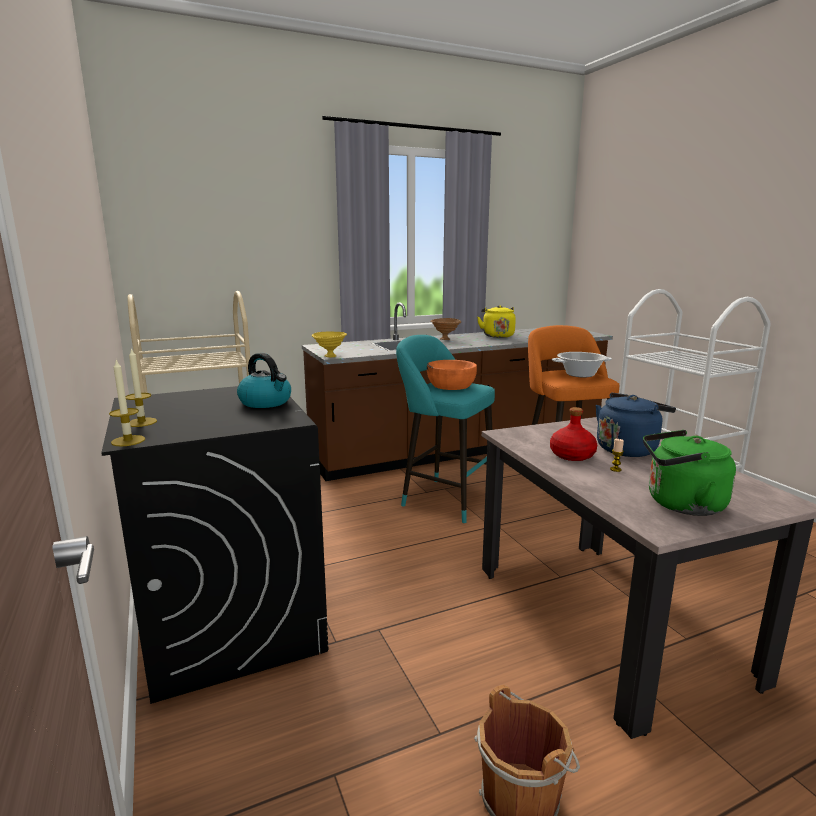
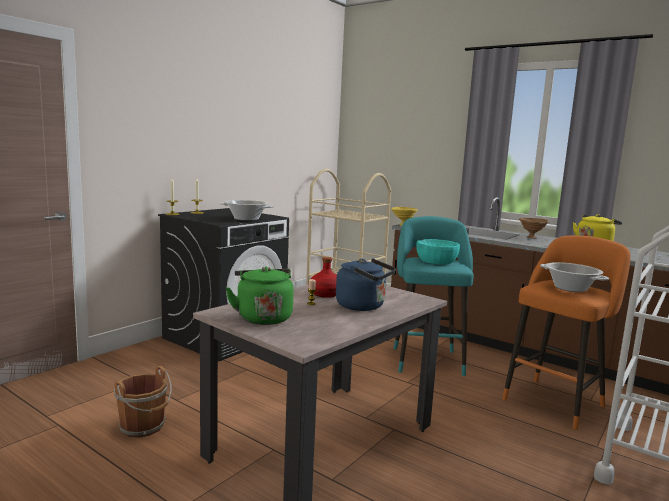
camera: 60 degrees right, 5 degrees down
(266, 402) = (246, 219): kettle -> cooking pot
(451, 385) = (436, 260): orange bowl -> turquoise bowl

